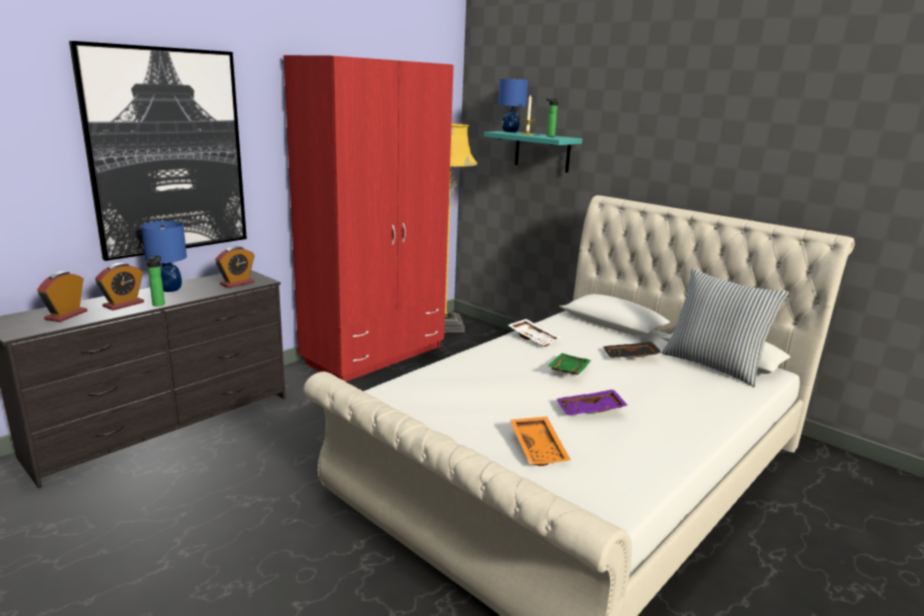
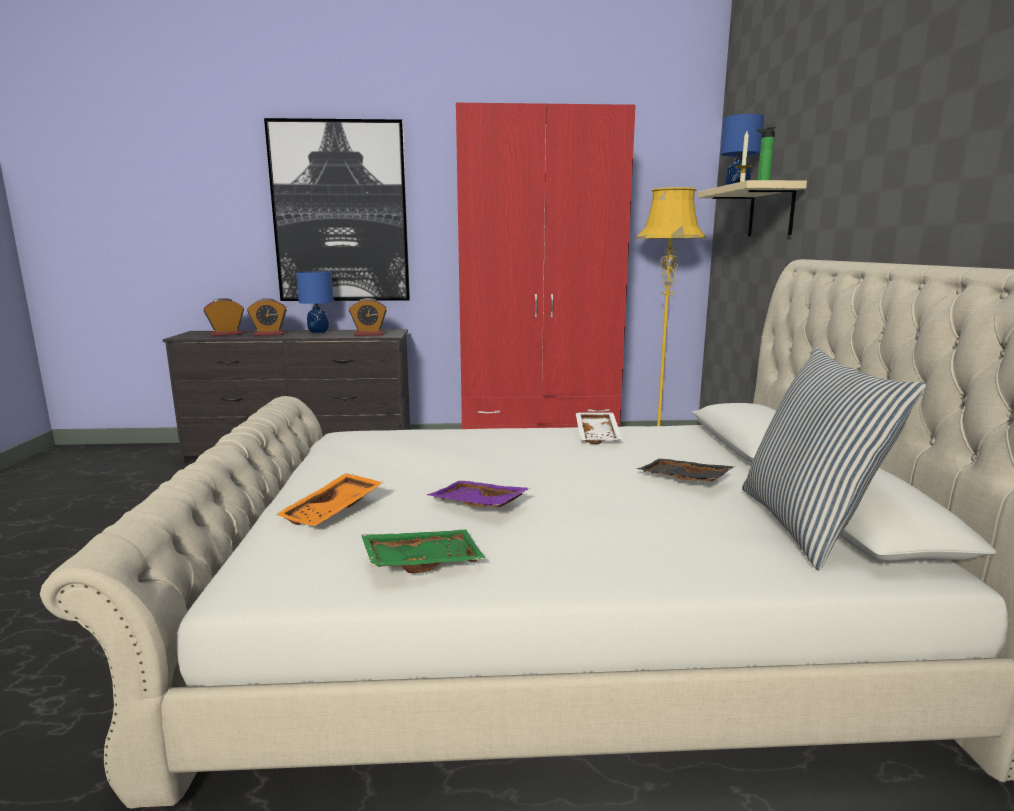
camera: 45 degrees right, 5 degrees down
(159, 304) = (287, 336): bottle -> none
(542, 151) = (771, 211): turquoise shelf -> beige shelf
(567, 370) = (555, 467): green tray -> green tray (422, 561)

